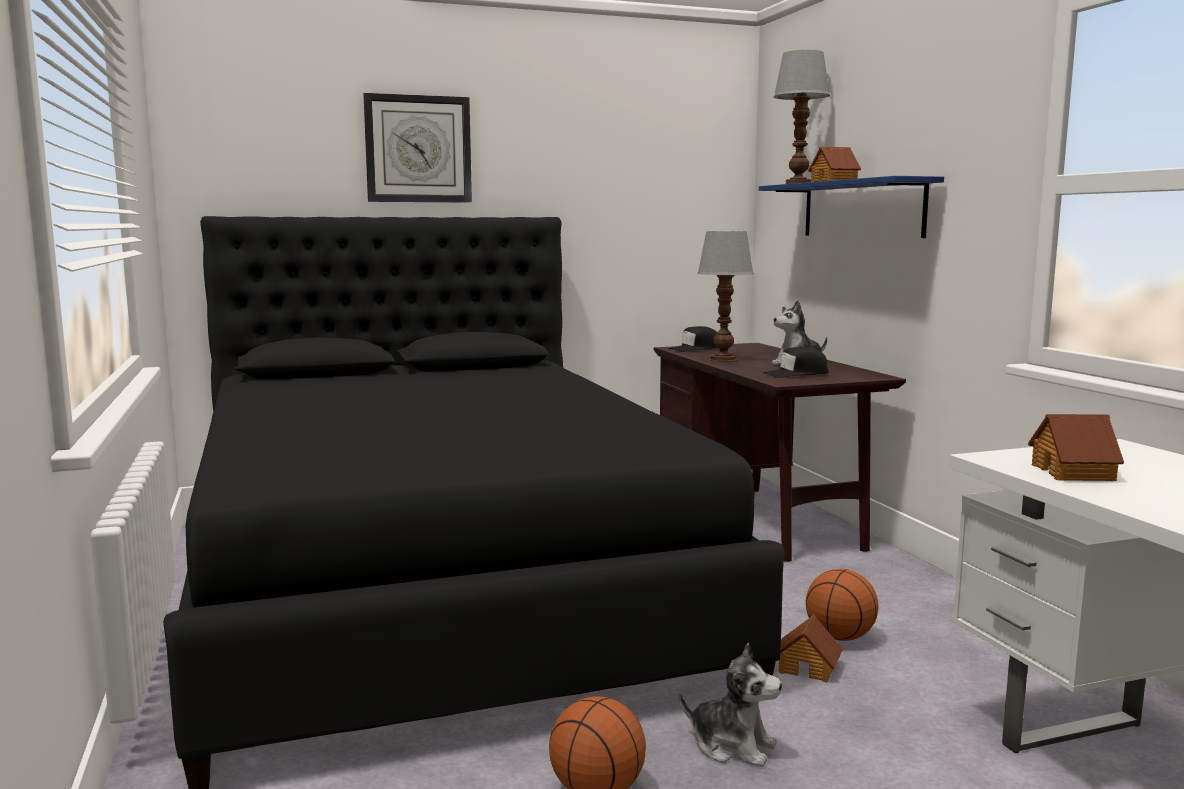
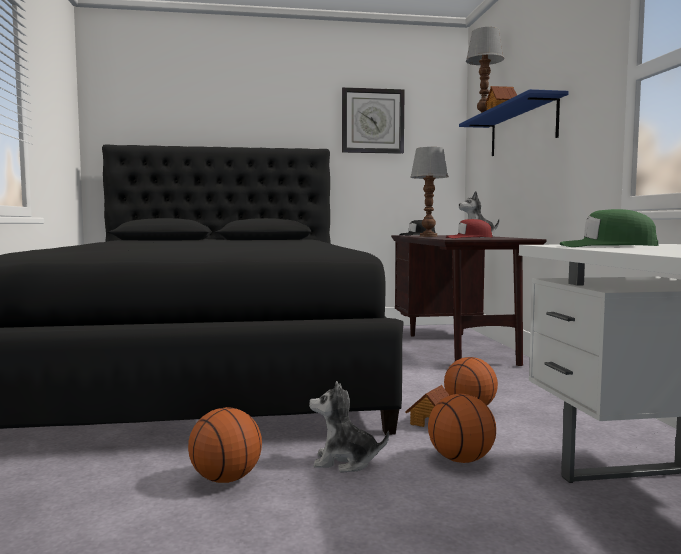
camera: 10 degrees right, 5 degrees down
(418, 149) = (239, 106): wall clock -> wall clock (372, 121)
(732, 746) = (345, 462): plush toy -> plush toy turned 150 degrees clockwise
(796, 374) = (469, 238): black cap -> red cap
(873, 728) = (461, 460): none -> basketball
(1073, 472) = (607, 246): toy house -> green cap

